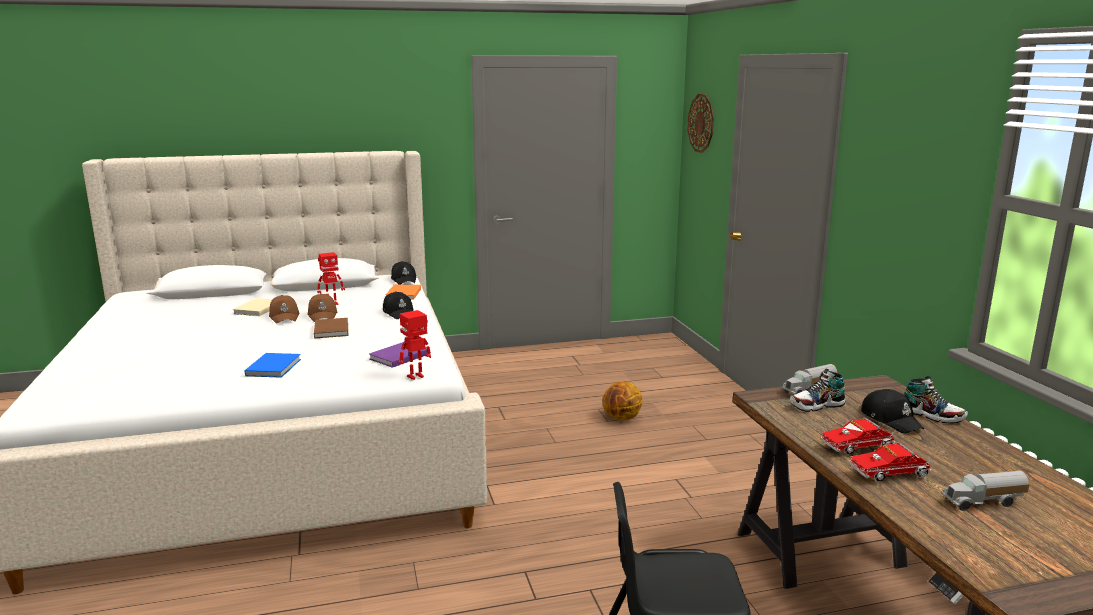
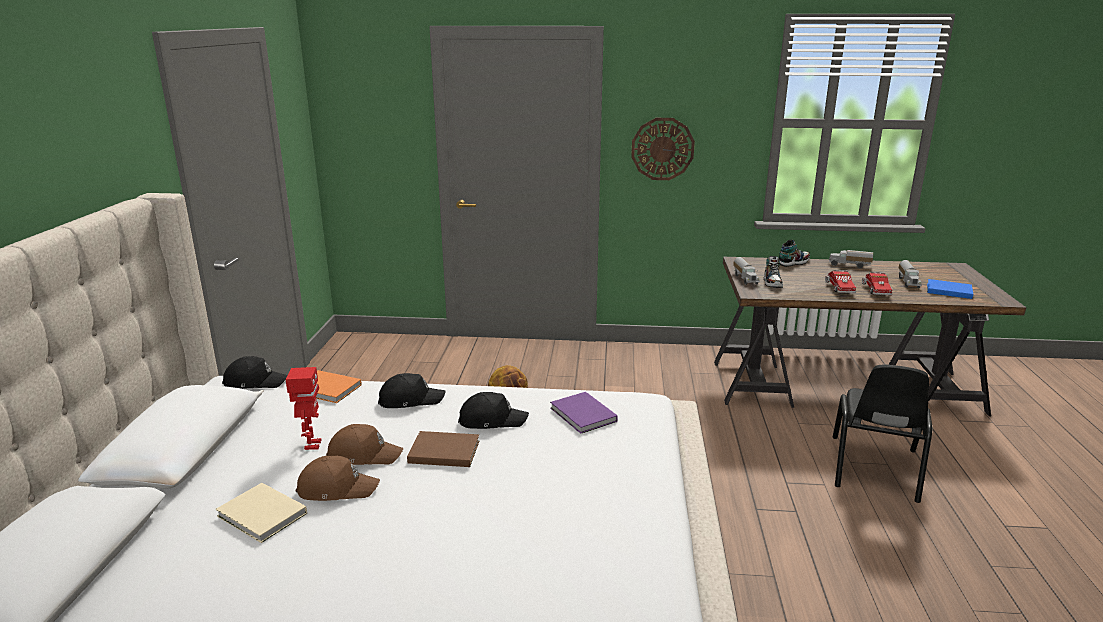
camera: 70 degrees left, 5 degrees up
(275, 367) = (572, 502): blue book -> blue book (947, 290)
(416, 377) = (652, 411): toy robot -> none
(701, 123) = (358, 100): wall clock -> wall clock (662, 149)
(891, 419) = (798, 272): black cap -> black cap (492, 420)
(993, 455) = (849, 265): none -> toy truck

